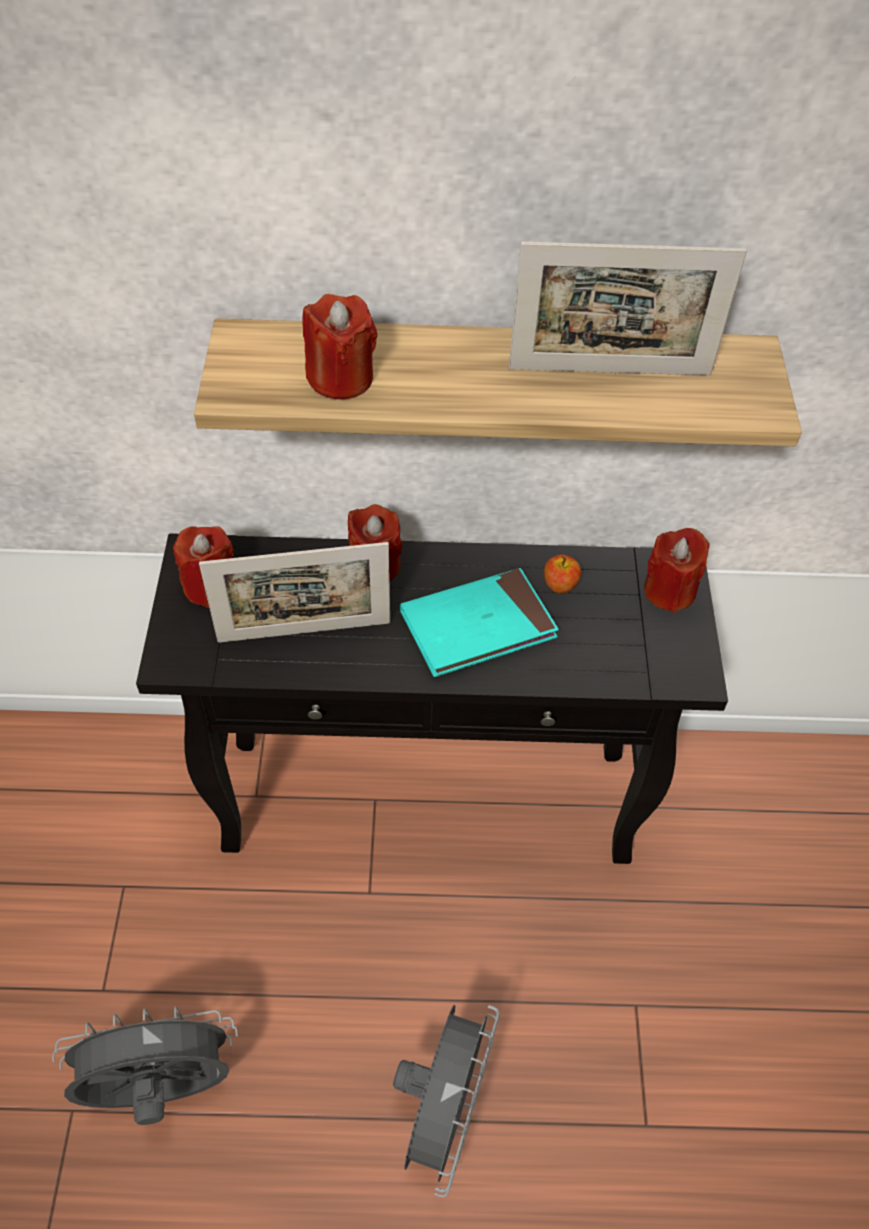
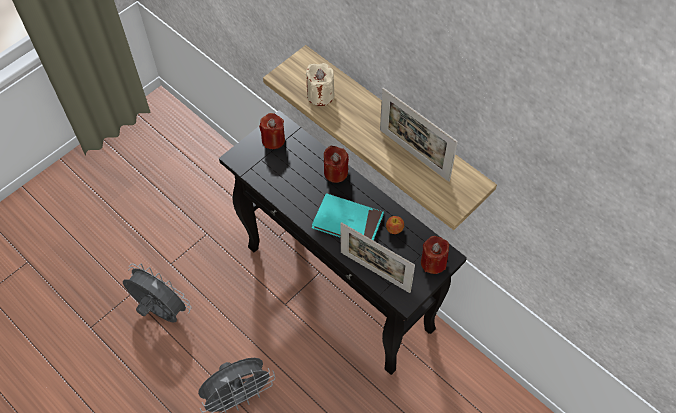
camera: 45 degrees right, 5 degrees up
(304, 632) = (287, 179): picture frame -> picture frame (375, 272)
(341, 378) = (320, 95): red candle -> beige candle

